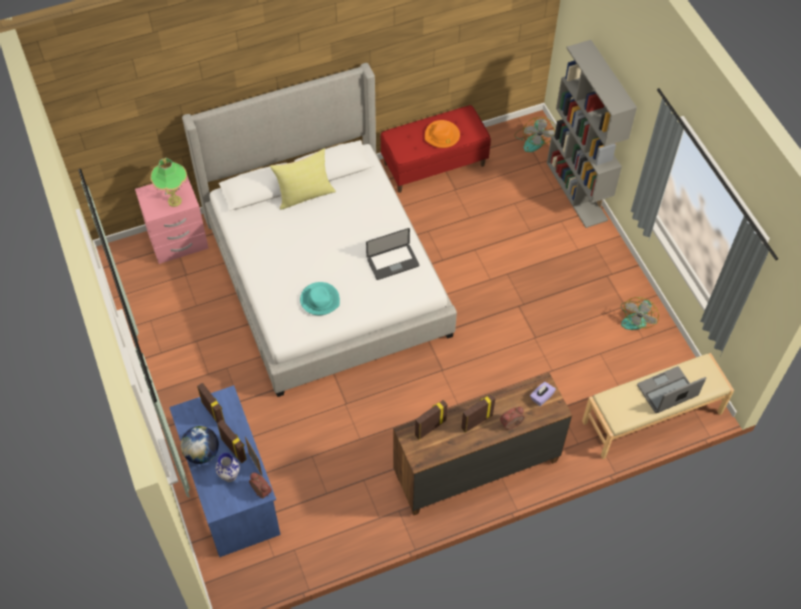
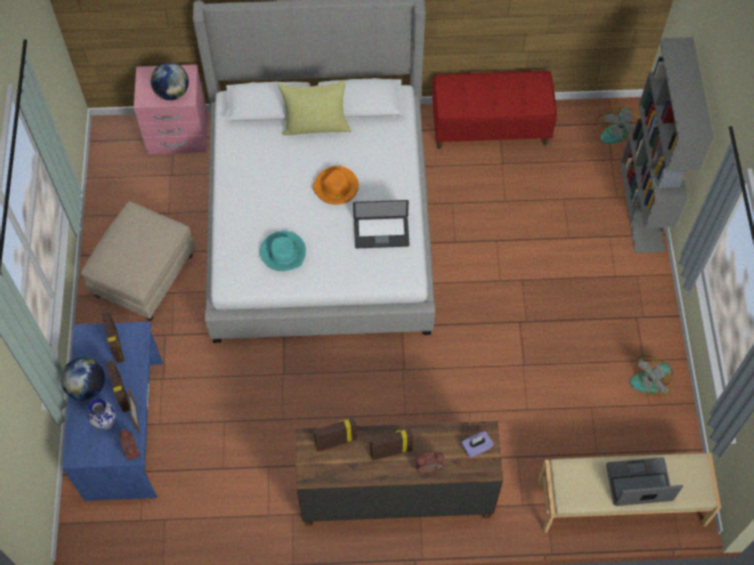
camera: 20 degrees right, 5 degrees up
(175, 201) = (172, 92): table lamp -> globe
(197, 362) = (145, 276): none -> beige ottoman
(442, 136) = (501, 99): orange hat -> orange hat (336, 187)

